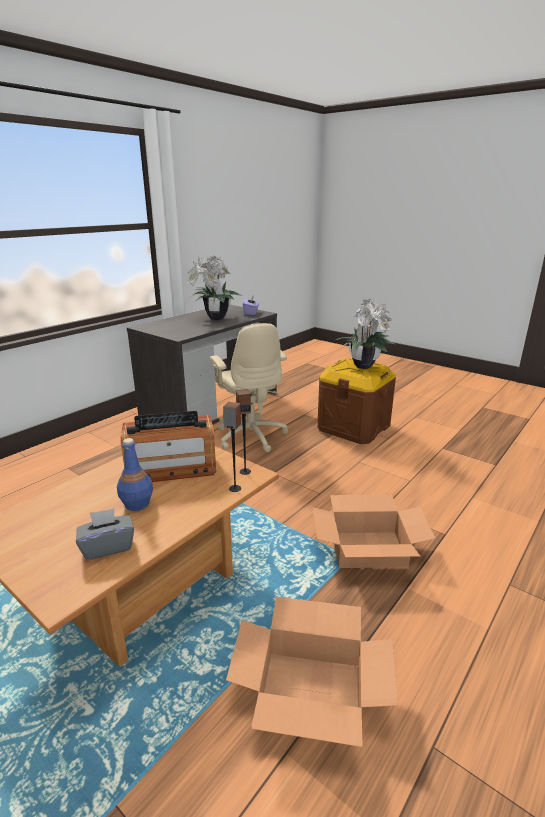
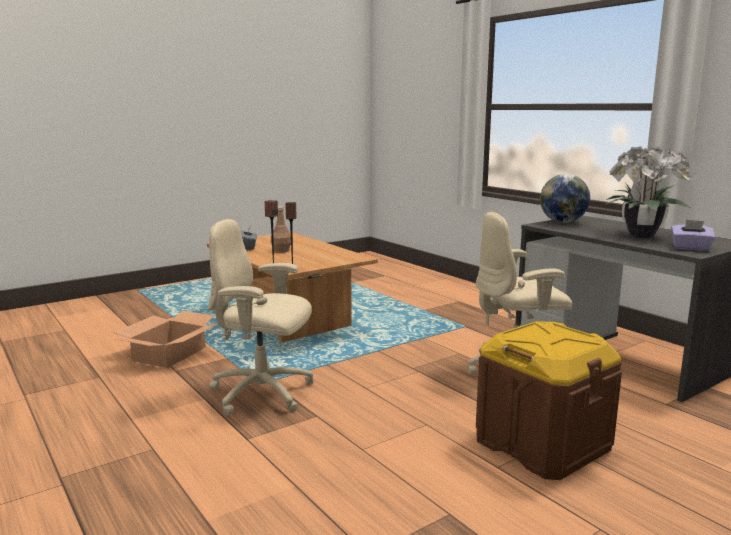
camera: 105 degrees right, 10 degrees down
(137, 503) = (281, 251): blue bottle -> brown bottle
(165, 331) = (562, 222): none -> globe
(171, 469) = (315, 256): radio -> none
(363, 365) = (559, 342): potted plant -> none
(368, 549) = (263, 393): cardboard box -> beige office chair

